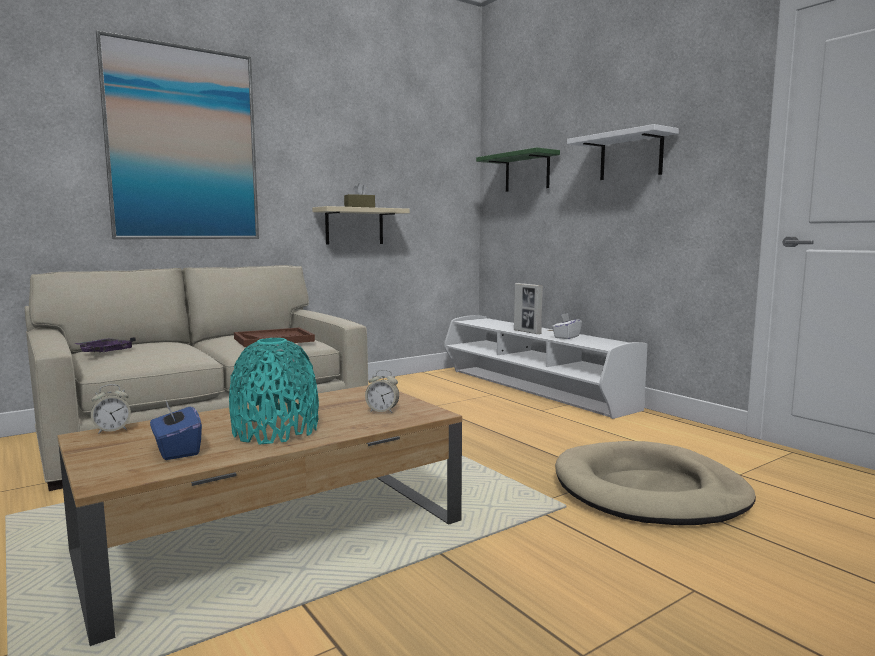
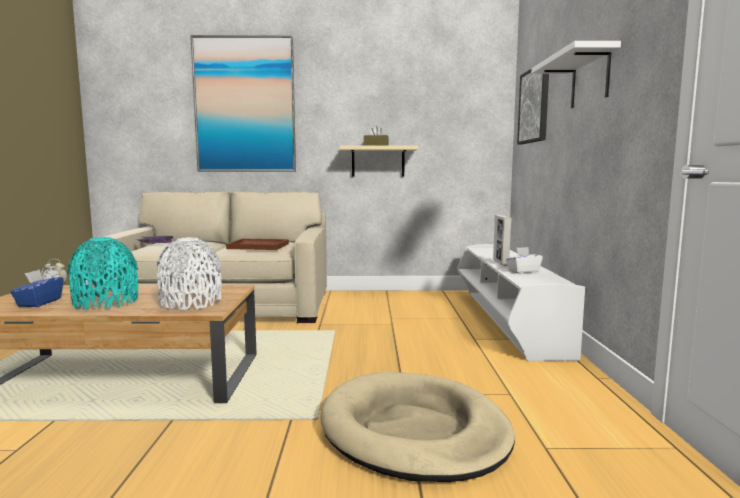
camera: 35 degrees right, 0 degrees up
(382, 411) = (191, 302): alarm clock -> white vase
(527, 172) = (534, 105): green shelf -> picture

